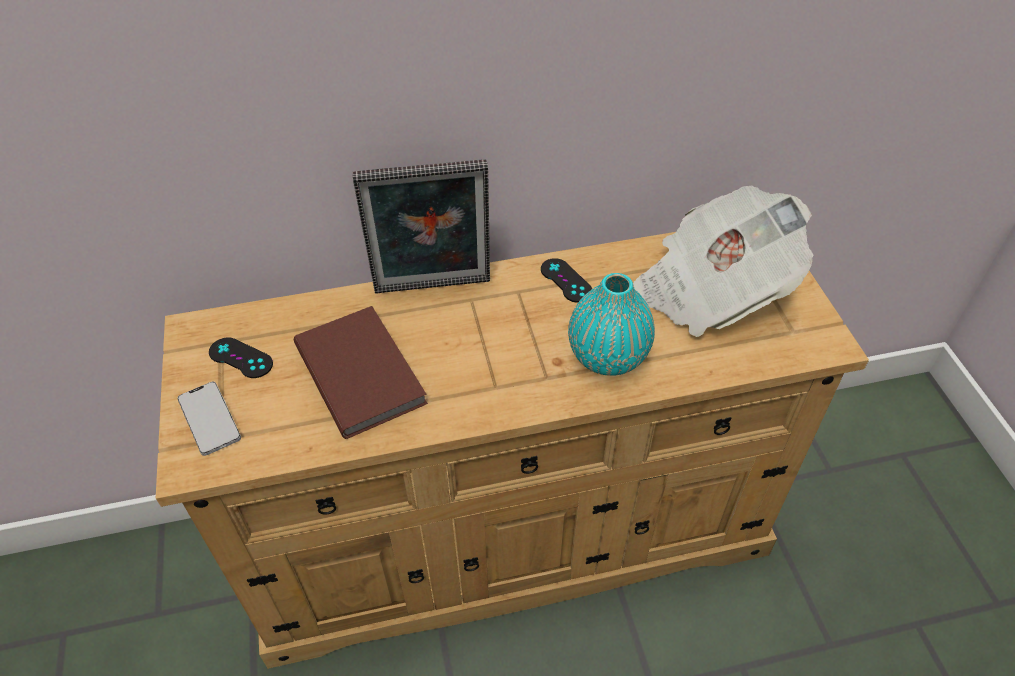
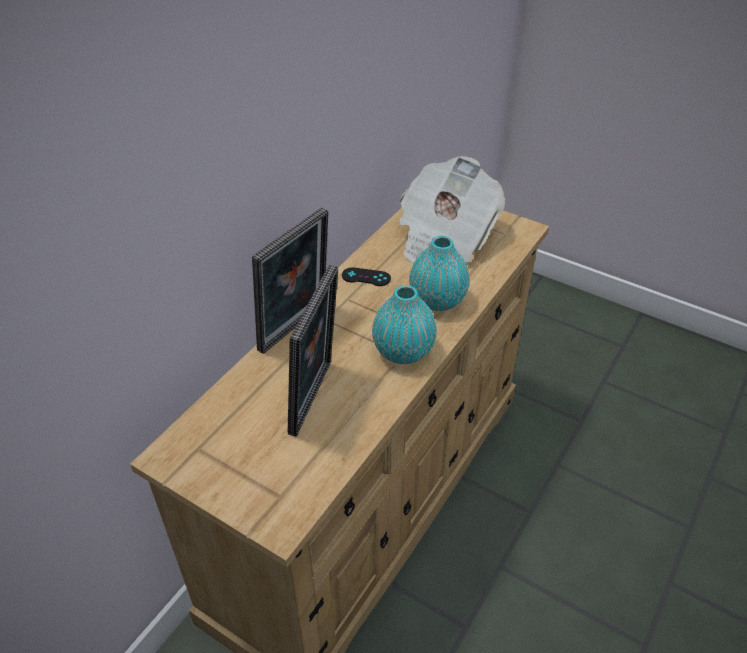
camera: 45 degrees left, 5 degrees down
(209, 419) = (256, 493): phone -> none
(241, 358) = (226, 447): black game controller -> none
(362, 371) = (316, 399): brown book -> picture frame
(500, 385) = (403, 351): none -> turquoise vase

